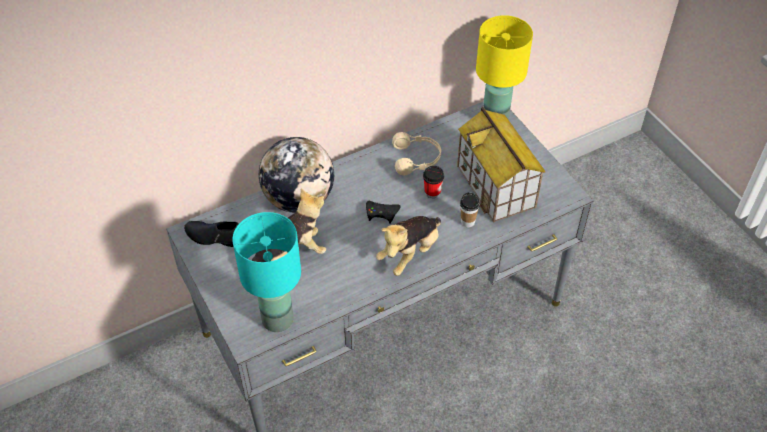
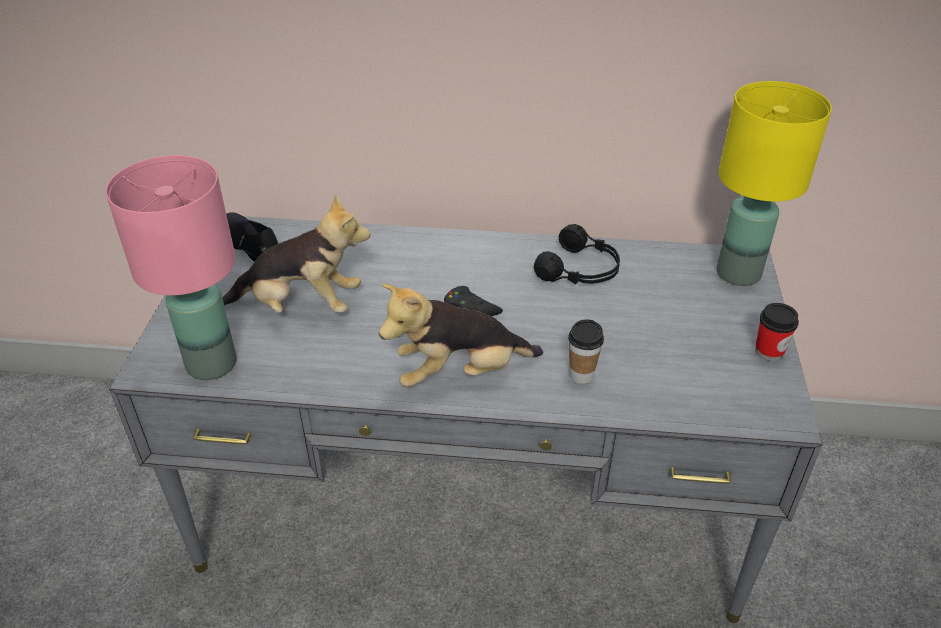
camera: 35 degrees right, 10 degrees down
(277, 319) = (211, 363): turquoise table lamp -> pink table lamp
(299, 199) = (385, 249): globe -> none
(416, 159) = (580, 270): beige headphones -> black headphones
(432, 192) = (565, 316): cup -> cup (769, 351)
(496, 186) = (668, 351): toy house -> none

